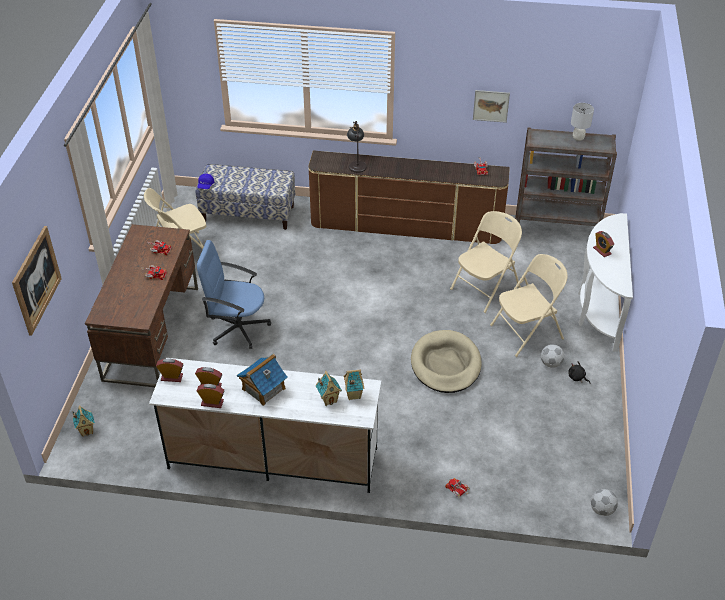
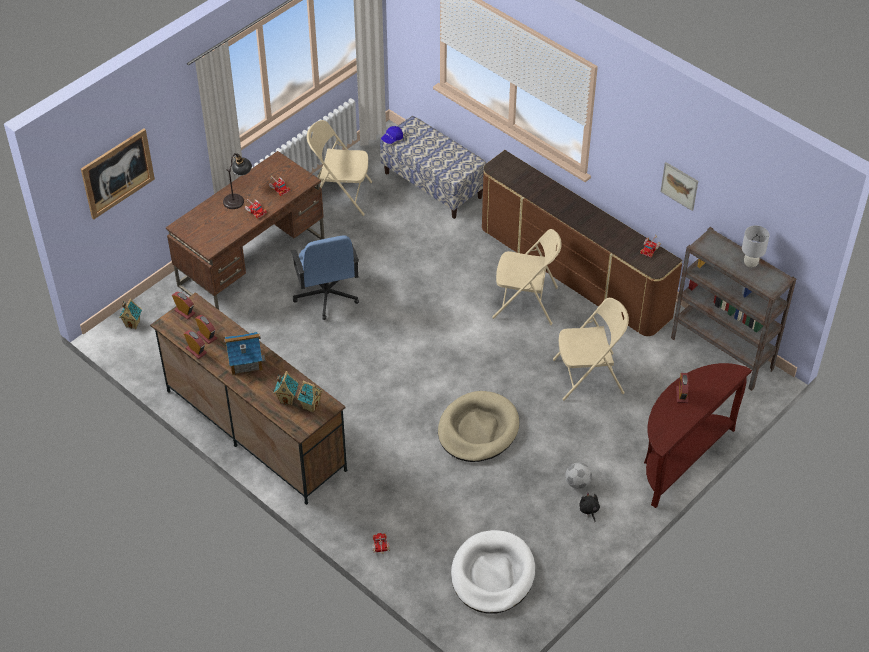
camera: 35 degrees right, 5 degrees up
(237, 328) = (326, 296): blue office chair -> blue office chair turned 150 degrees counterclockwise
(272, 459) = (254, 430): white dresser -> brown dresser
(356, 162) = (534, 182): grey table lamp -> grey table lamp (238, 195)
(526, 332) = (585, 440): beige chair -> beige chair (525, 302)
(558, 462) = (492, 574): none -> white dog bed
(598, 310) = (680, 457): white console table -> brown console table
(601, 510) = (488, 637): football -> none

